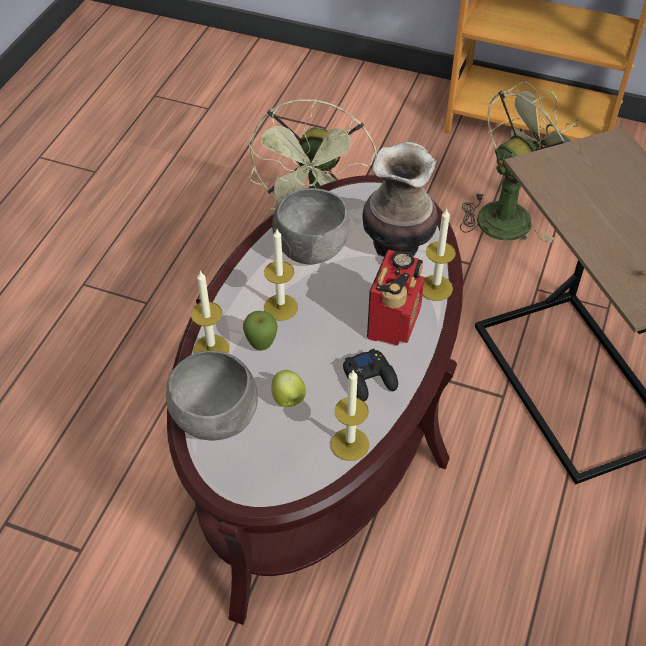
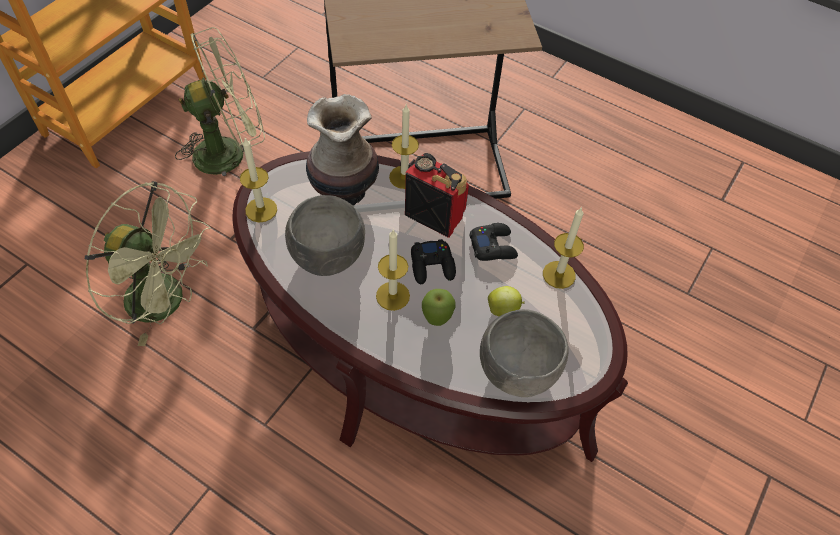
camera: 80 degrees left, 5 degrees up
(211, 348) = (430, 363): candle -> candle (261, 210)
(327, 331) = (432, 265): none -> black game controller
(512, 215) = (230, 151): green fan -> green fan turned 90 degrees clockwise

